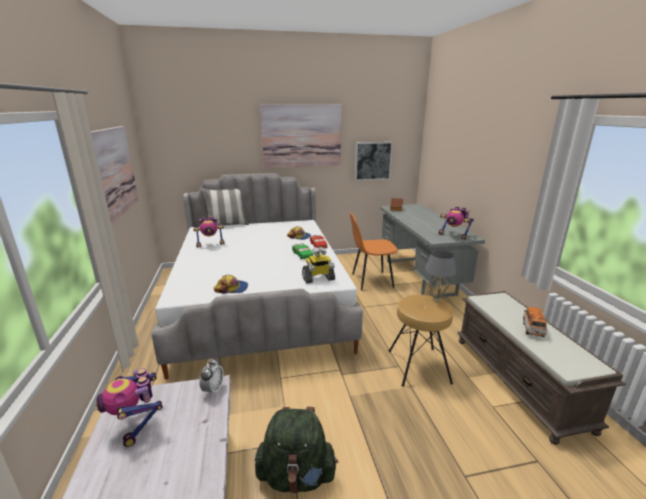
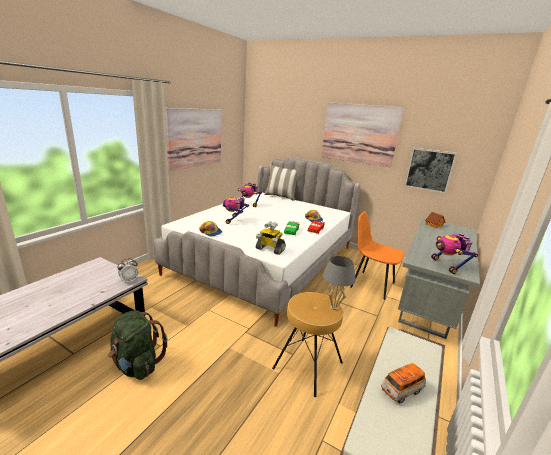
camera: 40 degrees right, 0 degrees up
(137, 423) = (83, 275): toy robot -> toy robot (234, 220)

